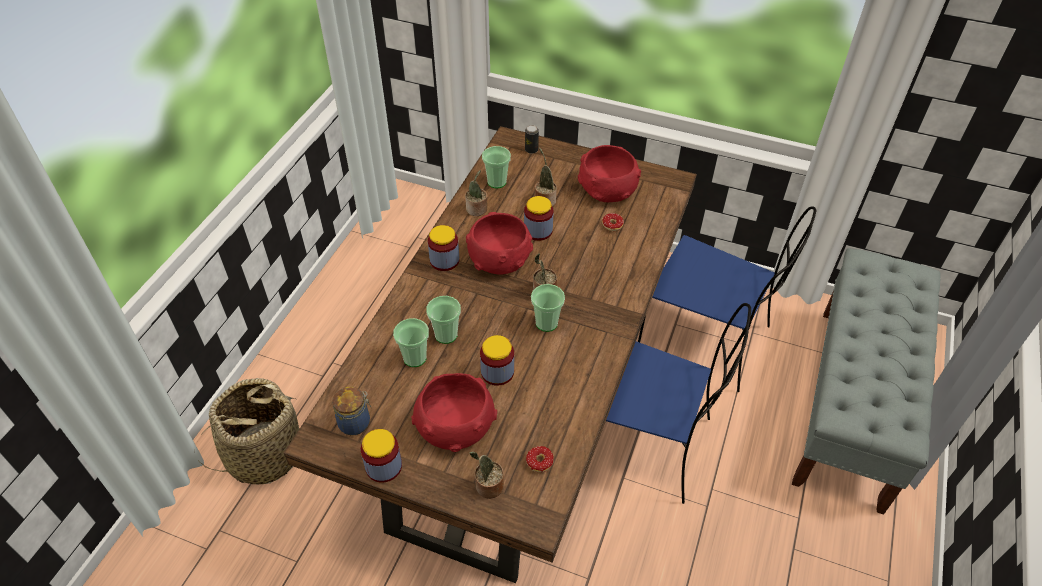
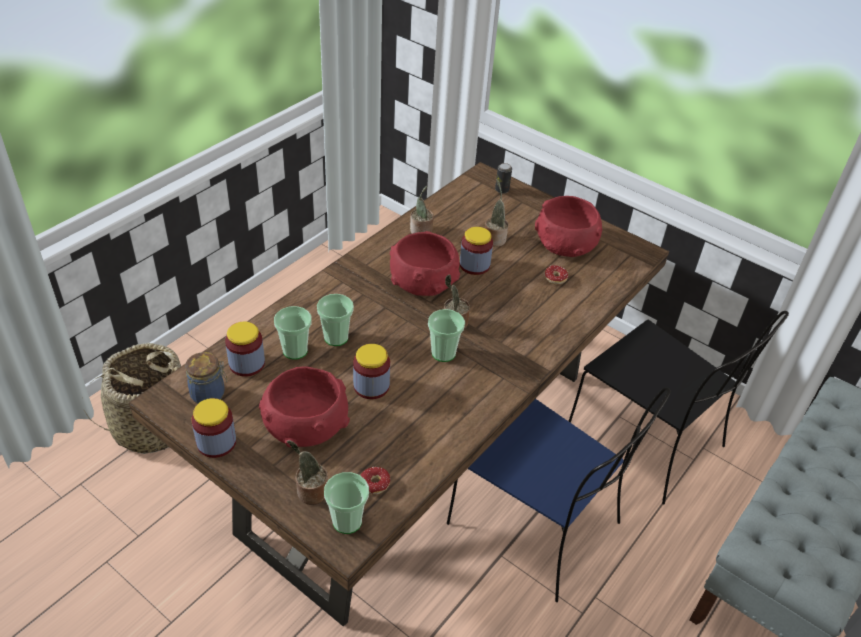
camera: 15 degrees right, 5 degrees down
(444, 260) = (367, 269): jar -> jar (247, 364)
(496, 182) = (453, 211): cup -> cup (347, 521)
(707, 339) = (648, 441): blue chair -> black chair

